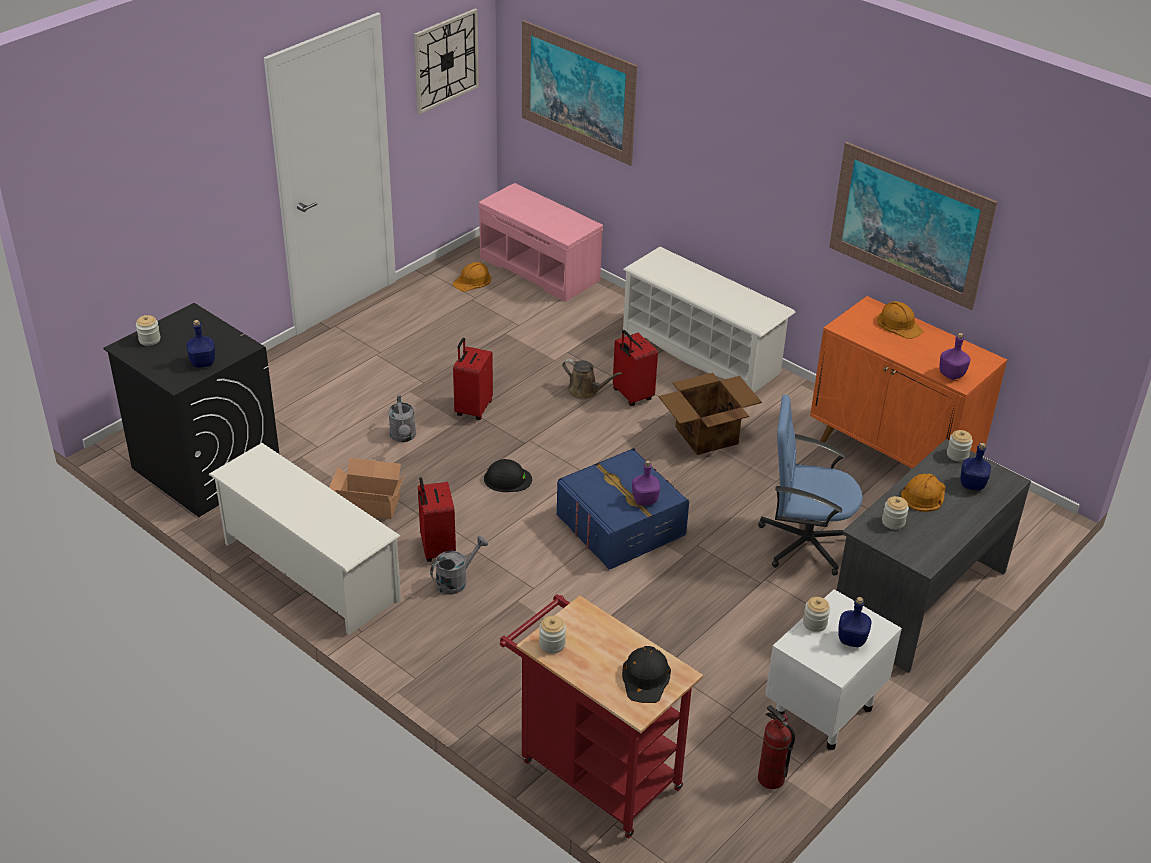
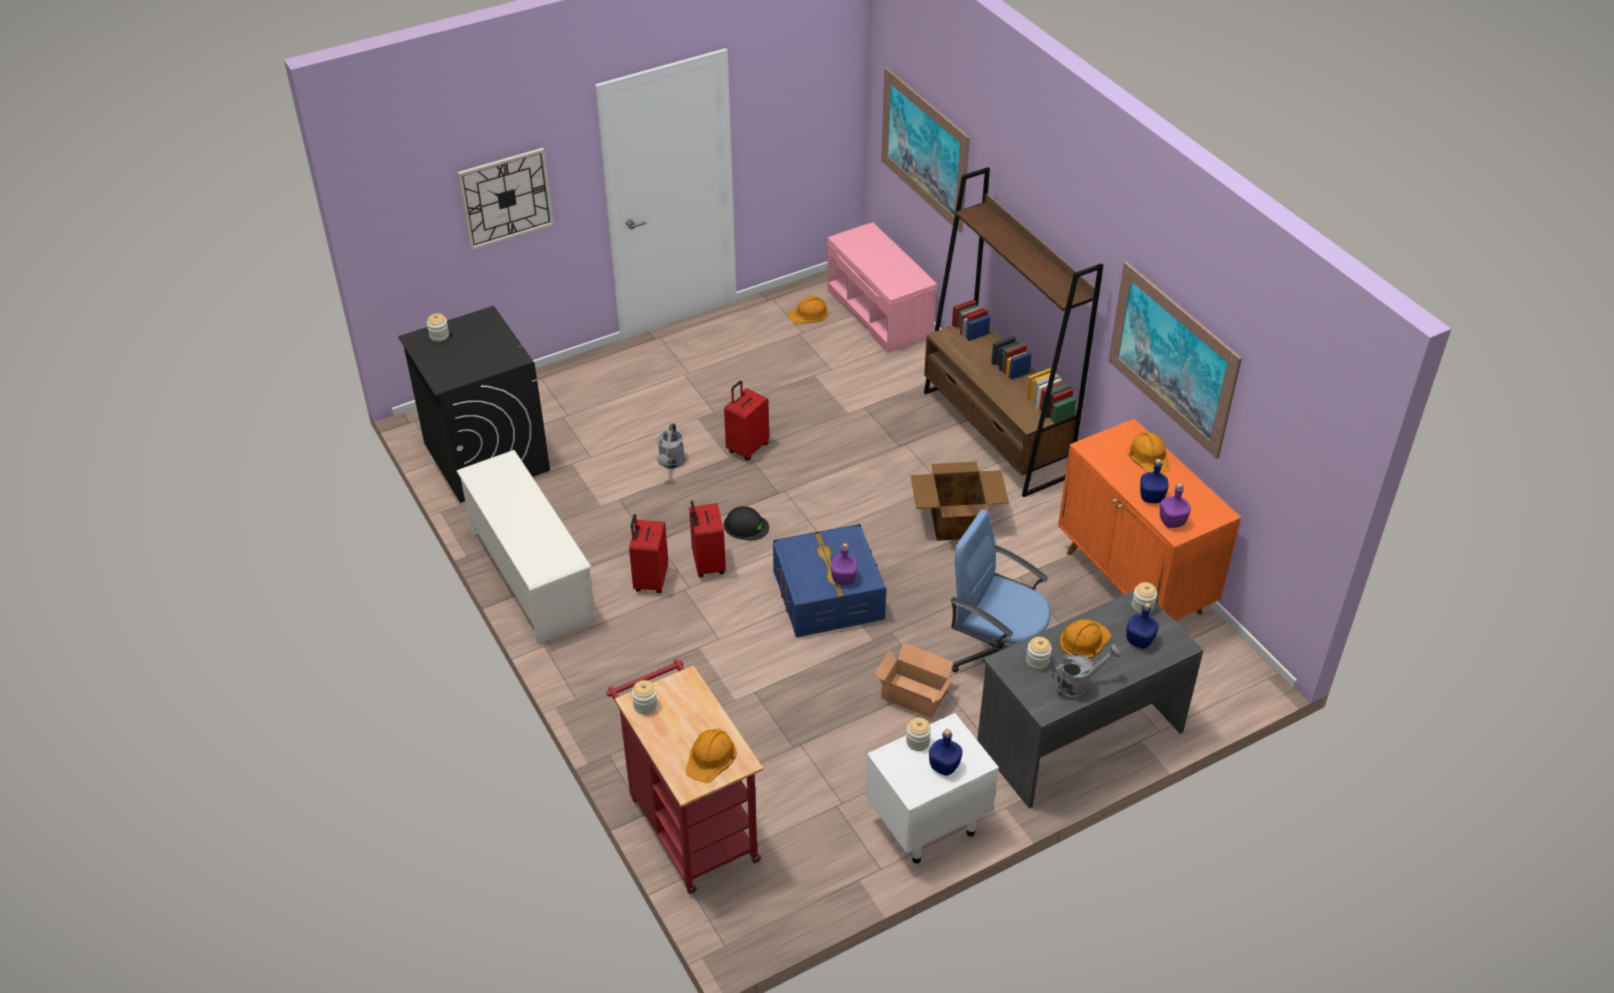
camera: 20 degrees right, 5 degrees up
(203, 362) = (473, 367): blue bottle -> blue bottle (1151, 497)
(369, 503) = (611, 522): cardboard box -> cardboard box (913, 693)
(446, 60) = (804, 97): wall clock -> wall clock (506, 198)
(456, 580) = (653, 615): grey watering can -> grey watering can (1078, 685)
(585, 391) = (861, 452): brown watering can -> none
(631, 395) = (904, 465): red suitcase -> red suitcase (707, 564)
(646, 677) = (711, 757): black hard hat -> orange hard hat
(702, 353) = (996, 434): white shoe rack -> brown bookcase
(770, 779) = (844, 875): fire extinguisher -> none

